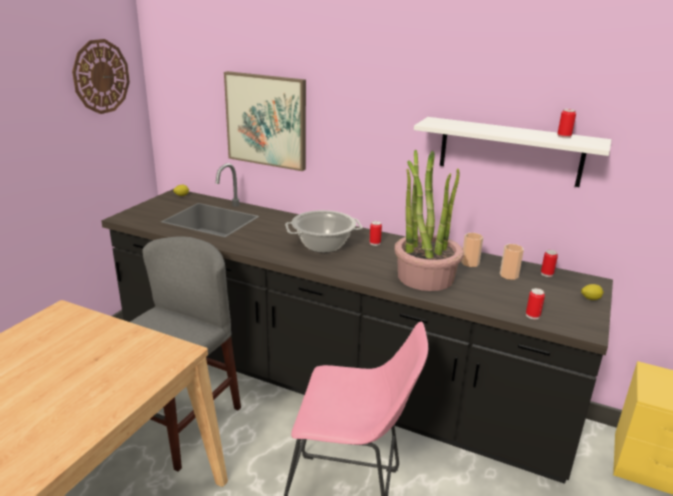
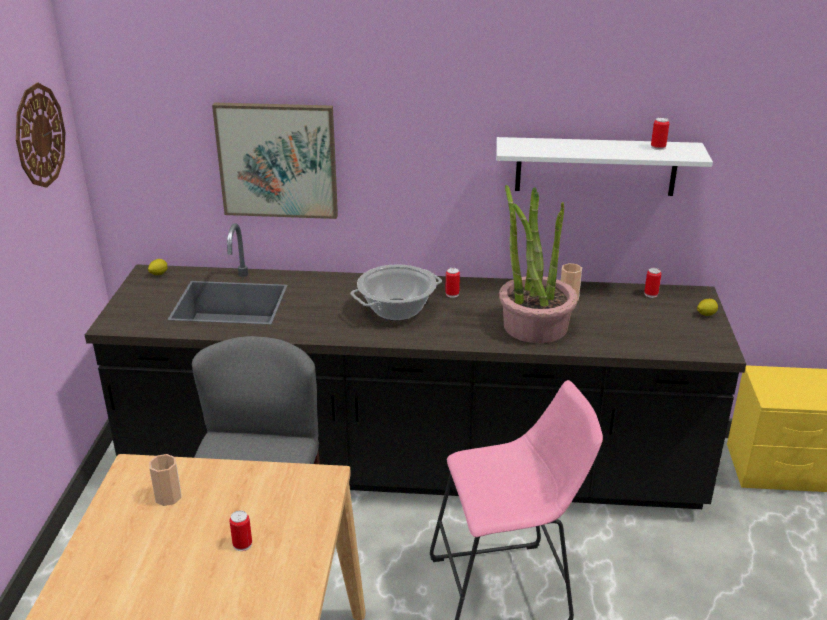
camera: 20 degrees left, 5 degrees up
(509, 275) = (616, 304): cup -> cup (168, 497)
(532, 315) = (664, 346): can -> can (242, 544)

